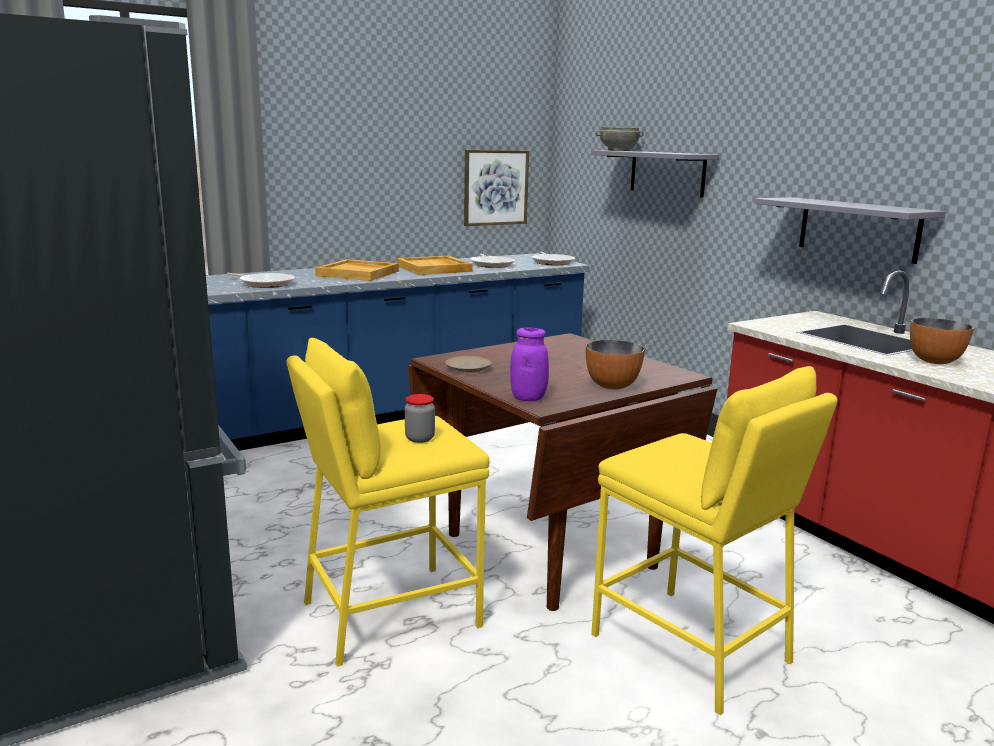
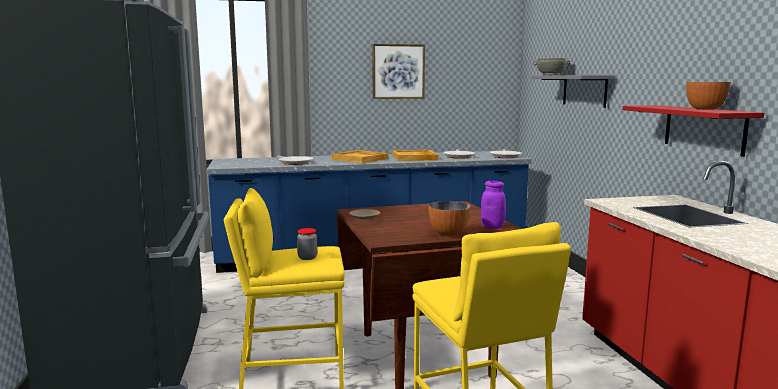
camera: 20 degrees right, 5 degrees down
(495, 187) = (474, 104): picture -> picture (398, 71)
(528, 398) = (380, 236): purple jar -> purple jar (492, 227)
(858, 229) = (704, 129): grey shelf -> red shelf
(935, 361) = (726, 234): bowl -> bowl (705, 109)

